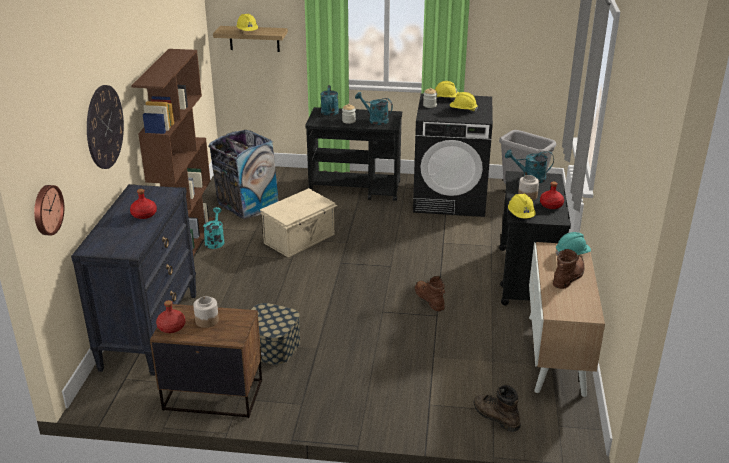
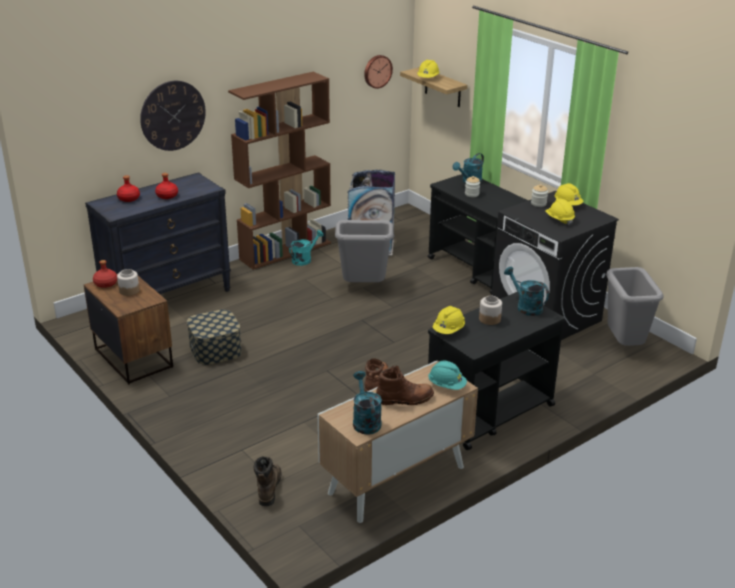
camera: 45 degrees right, 0 degrees up
(46, 210) = (62, 158): wall clock -> wall clock (377, 71)
(300, 239) = (364, 287): beige storage box -> grey trash can
(375, 120) = (495, 202): turquoise watering can -> turquoise watering can (365, 421)
(551, 205) = (494, 336): red bottle -> red bottle (129, 198)

